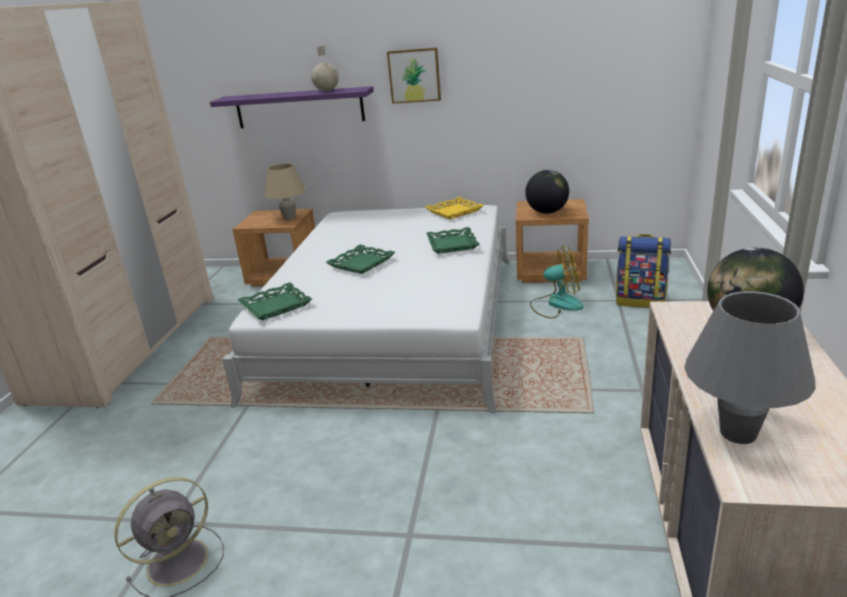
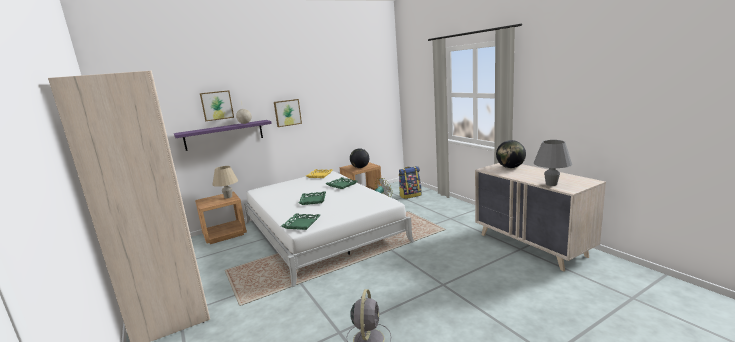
camera: 40 degrees left, 10 degrees down
(287, 53) = (217, 105): none -> picture

